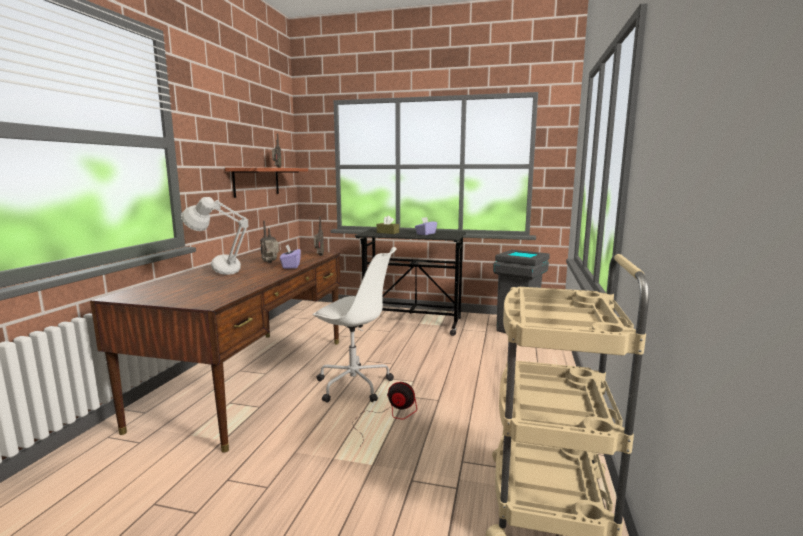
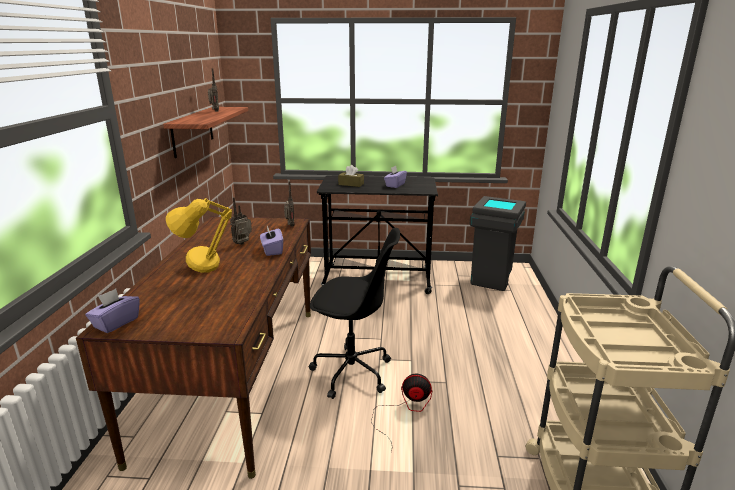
camera: 10 degrees left, 10 degrees up
(128, 295) = (116, 323): none -> purple tissue box
(223, 278) = (208, 279): grey table lamp -> yellow table lamp
(356, 386) = (354, 373): white office chair -> black office chair

